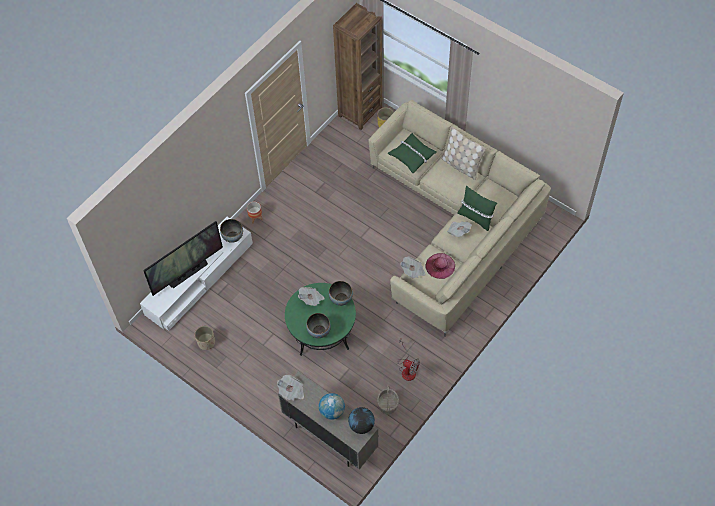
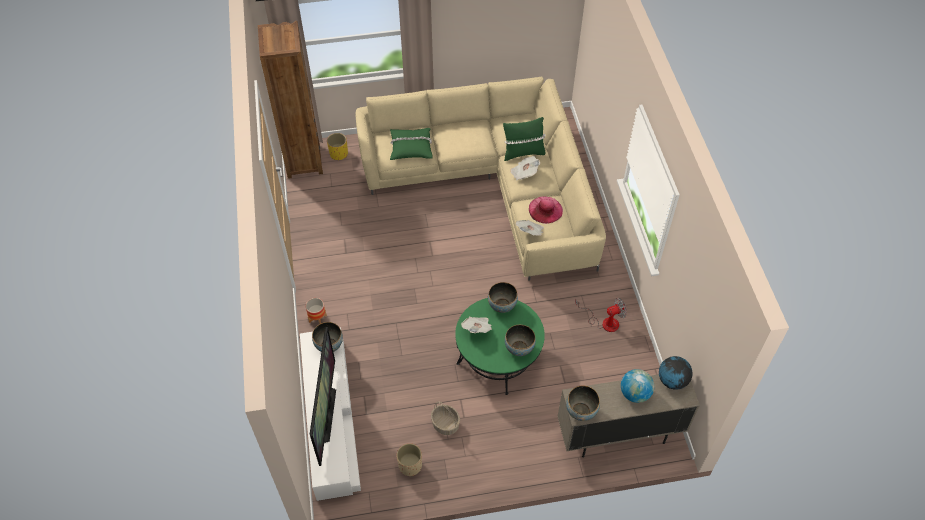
camera: 50 degrees left, 5 degrees down
(292, 391) = (581, 411): newspaper -> bowl
(388, 405) = (627, 363): basket -> basket (446, 424)
(461, 165) = (460, 124): beige pillow -> none

